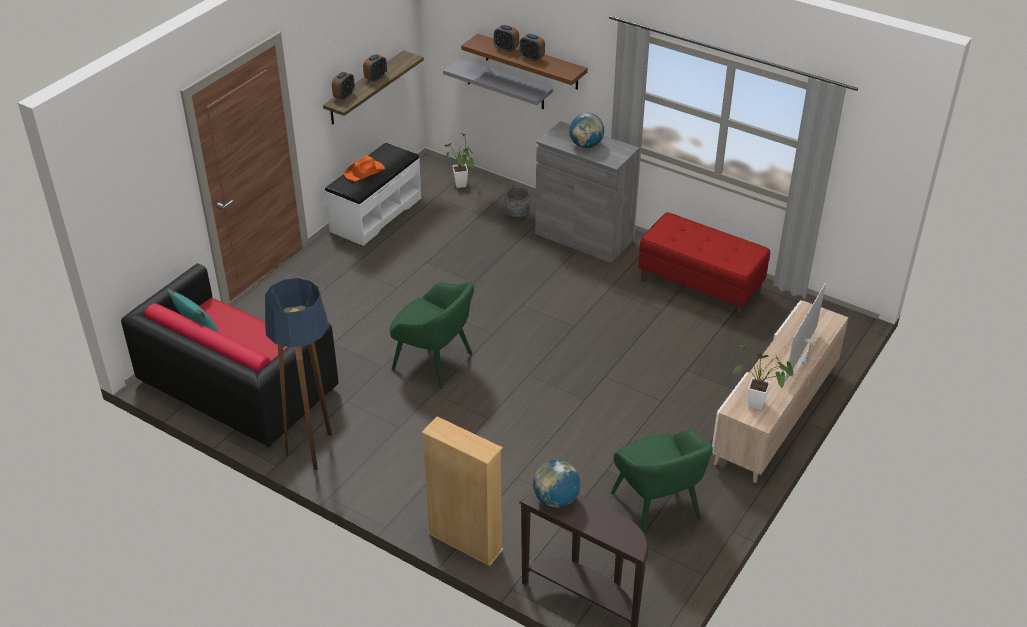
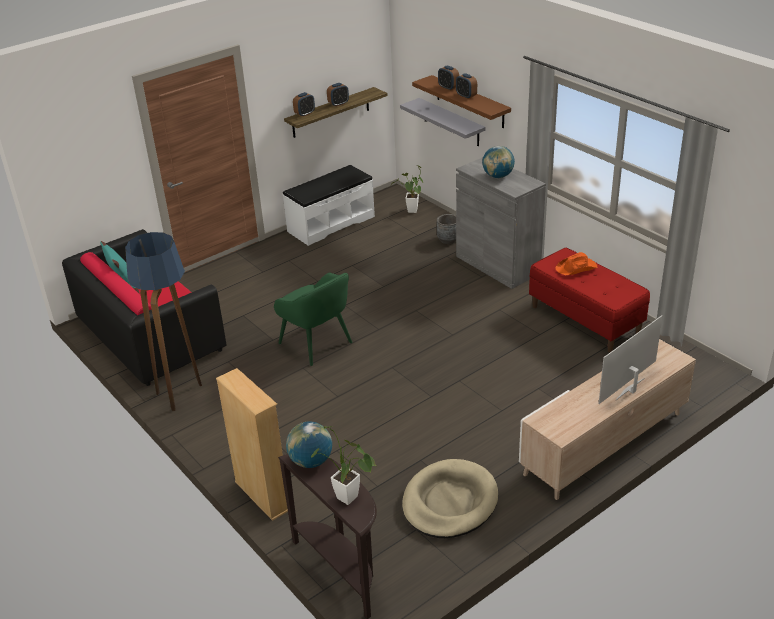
camera: 20 degrees right, 5 degrees down
(365, 172) = (320, 184): orange hat -> orange hat (576, 268)
(656, 507) = (449, 502): green armchair -> beige dog bed
(760, 405) = (565, 421): potted plant -> potted plant (350, 500)

